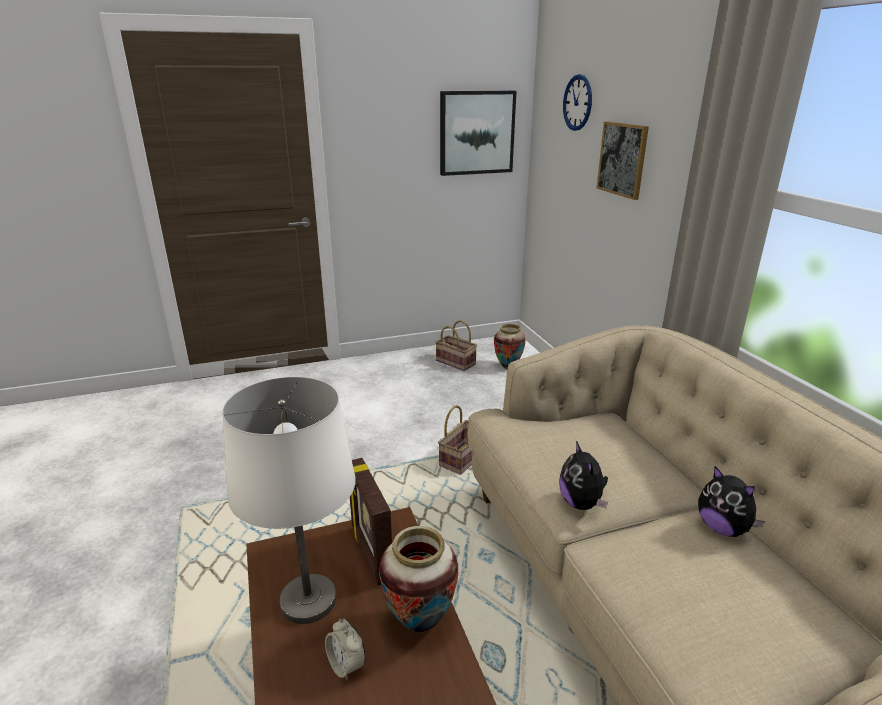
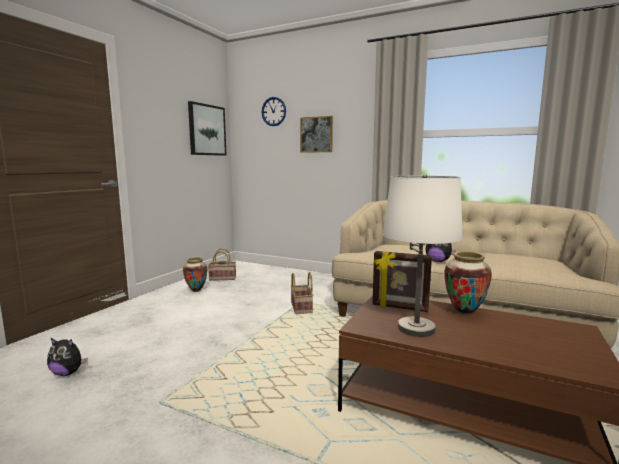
camera: 45 degrees left, 15 degrees down
(346, 665) = (476, 333): alarm clock -> none
(508, 367) = (255, 272): vase -> vase (196, 290)
(722, 528) = (482, 253): plush toy -> plush toy (68, 373)

